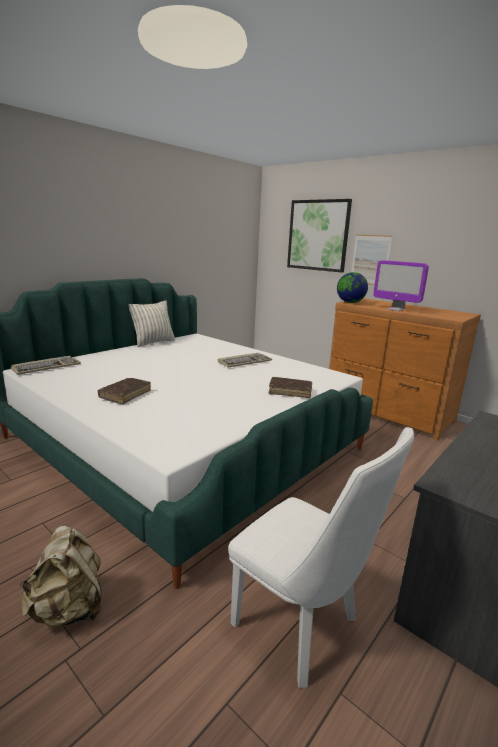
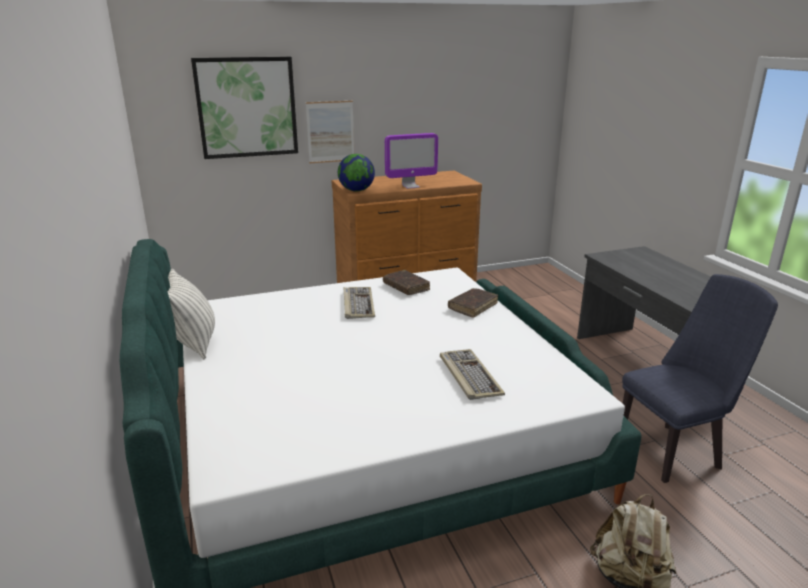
camera: 60 degrees left, 5 degrees up
(46, 367) = (226, 453): keyboard -> keyboard (469, 376)
(125, 395) = (416, 398): brown book -> brown book (406, 287)
(303, 628) = (674, 450): white chair -> blue chair

